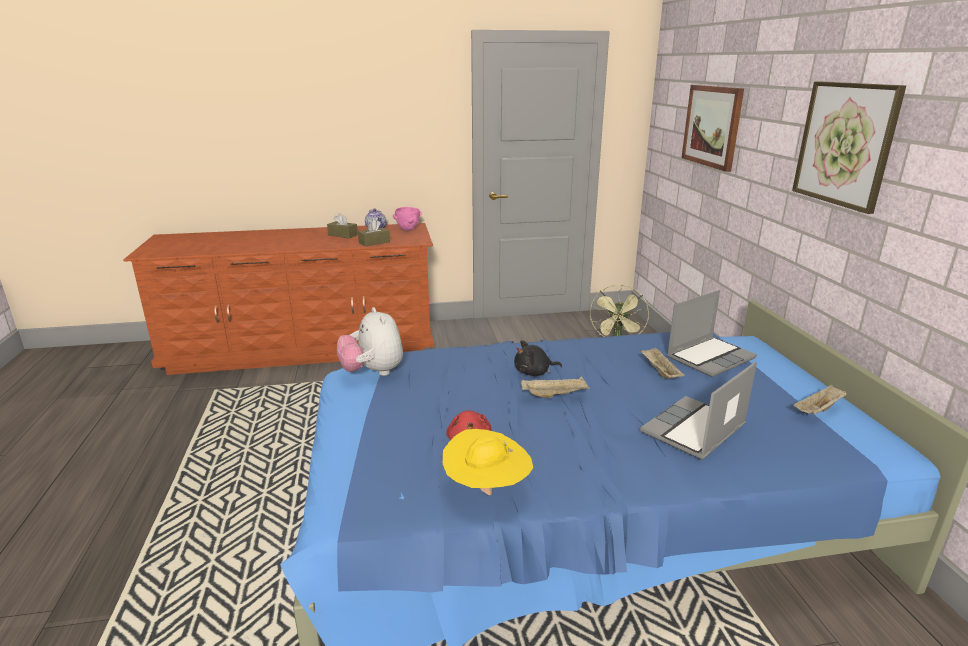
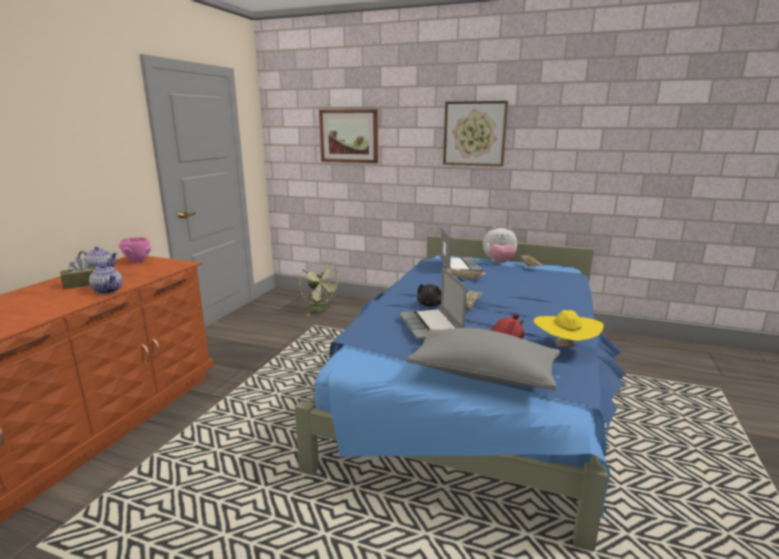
camera: 60 degrees left, 5 degrees down
(336, 245) = (108, 290): none -> teapot
(371, 445) = (483, 374): none -> grey pillow
(373, 372) = (364, 352): plush toy -> plush toy (499, 263)
(374, 242) = (143, 277): brown tissue box -> none
(694, 430) = (533, 290): laptop -> laptop (432, 326)

